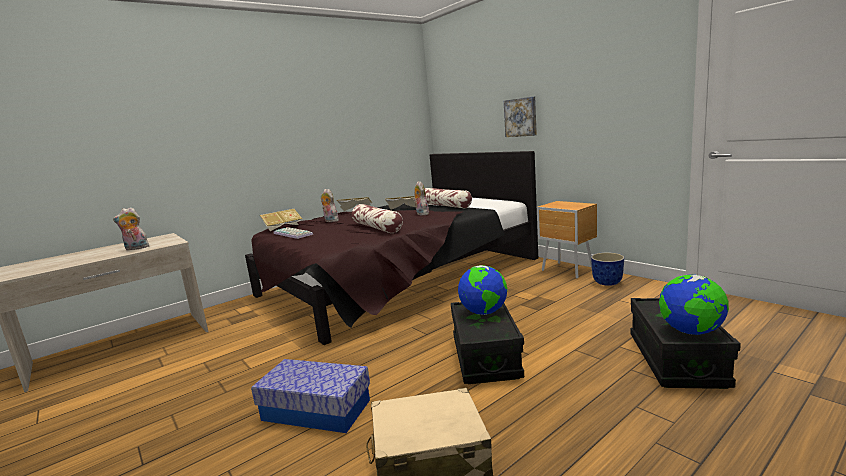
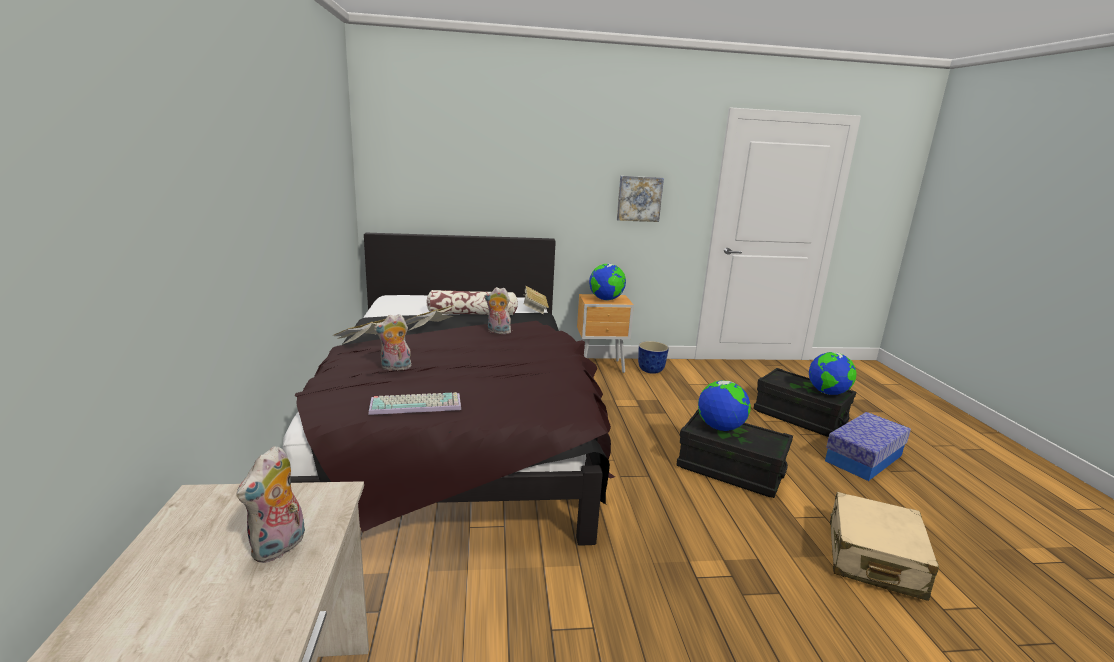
camera: 60 degrees left, 5 degrees up
(282, 227) = (336, 399): book -> book (534, 309)
(316, 410) = (757, 597): storage box -> storage box (863, 458)
(377, 227) = (517, 363): pillow -> none
(521, 117) = (533, 197): picture -> picture (639, 198)
(564, 205) = (606, 299): none -> globe

